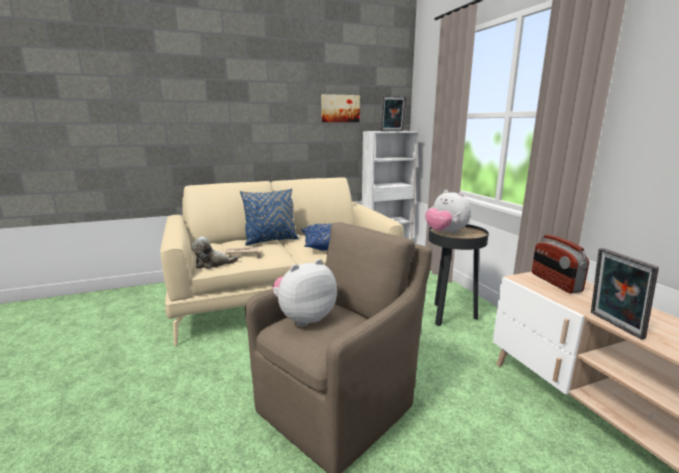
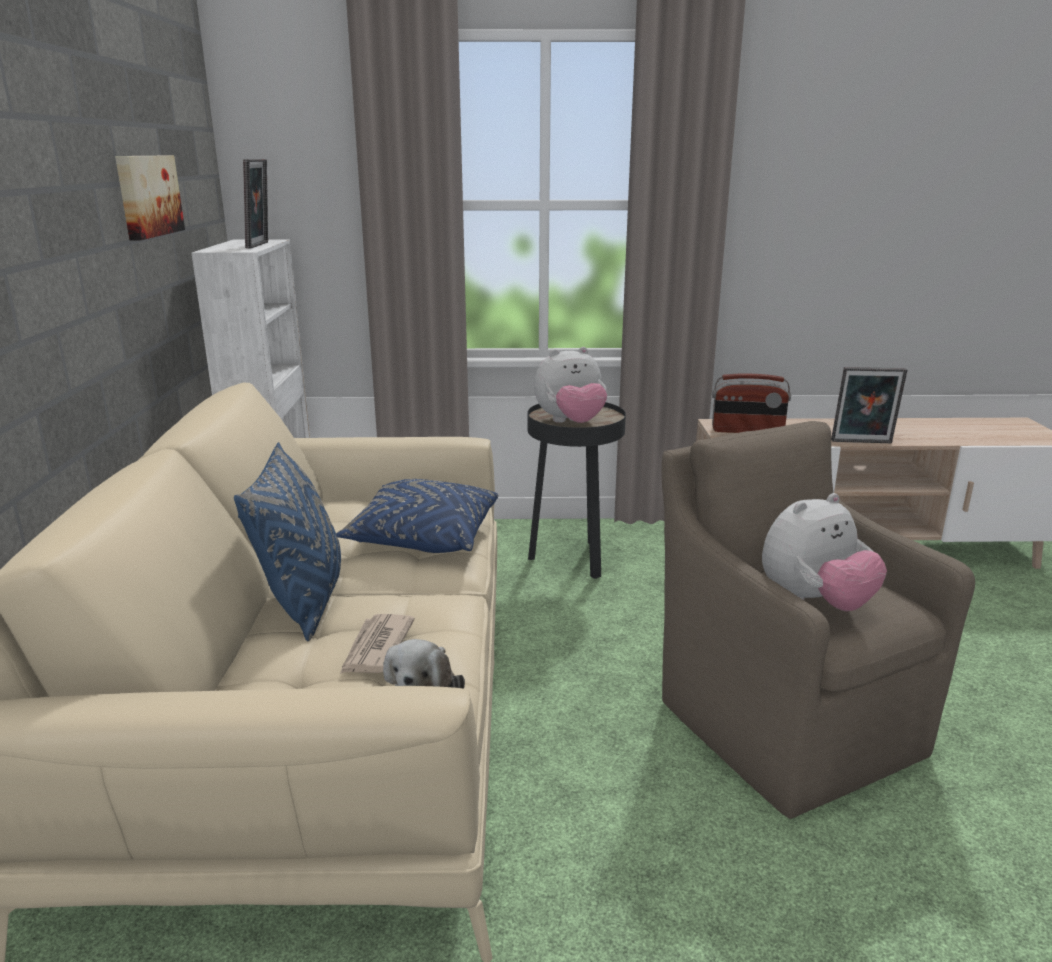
camera: 70 degrees left, 5 degrees up
(304, 318) = (814, 603): plush toy -> plush toy turned 105 degrees counterclockwise

